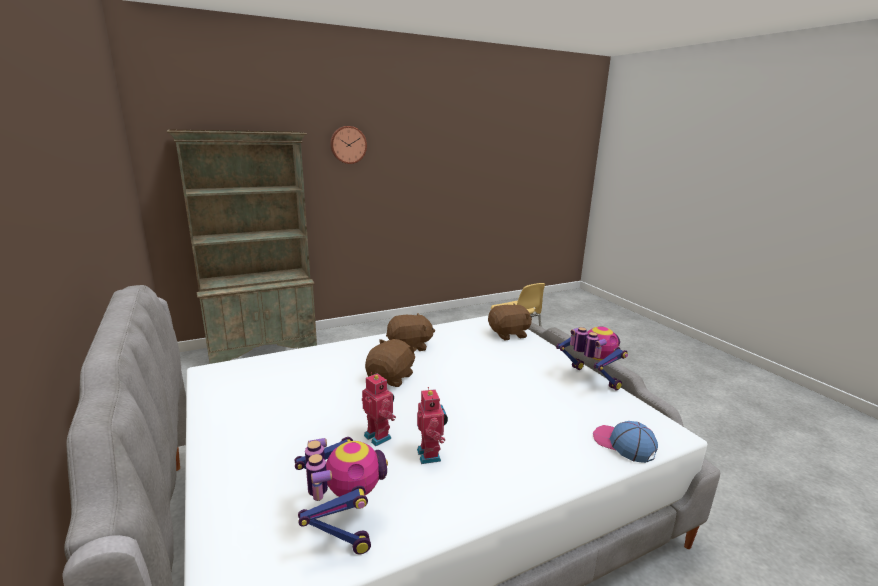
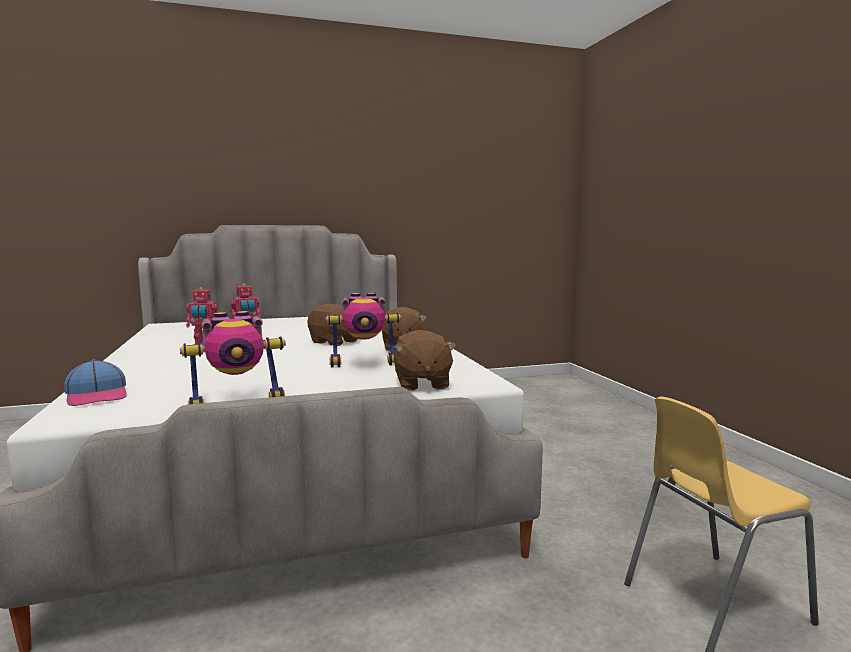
camera: 100 degrees right, 10 degrees down
(263, 350) = (593, 400): green bookcase -> none
(342, 521) = (177, 334): toy robot -> toy robot (364, 363)
(348, 144) = (749, 135): wall clock -> none
(623, 444) = (97, 395): cap -> cap turned 90 degrees clockwise

